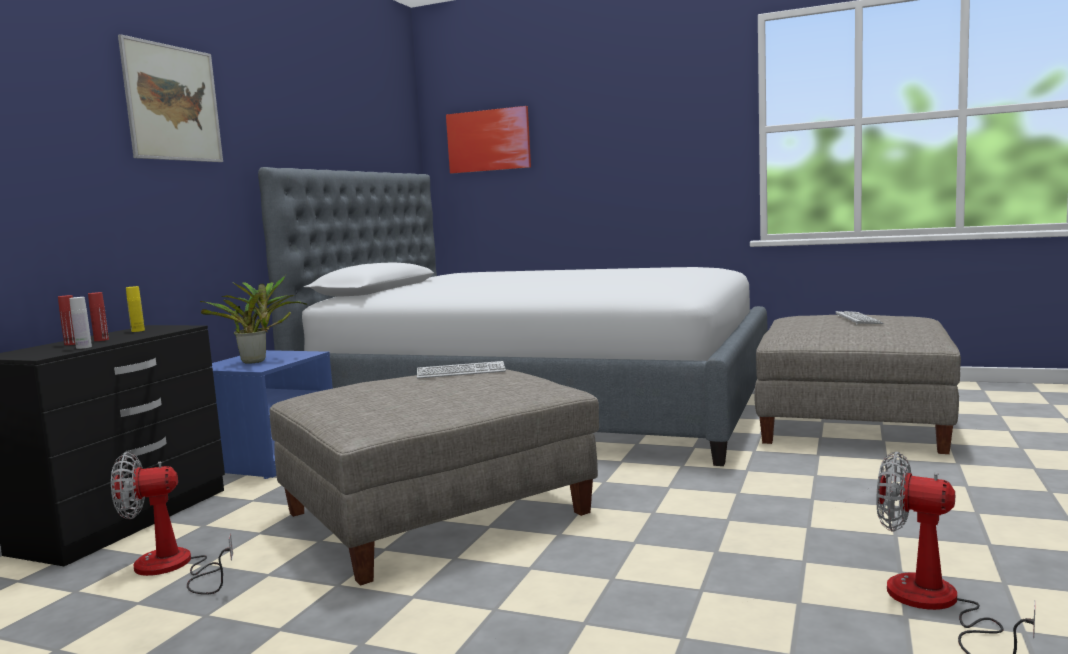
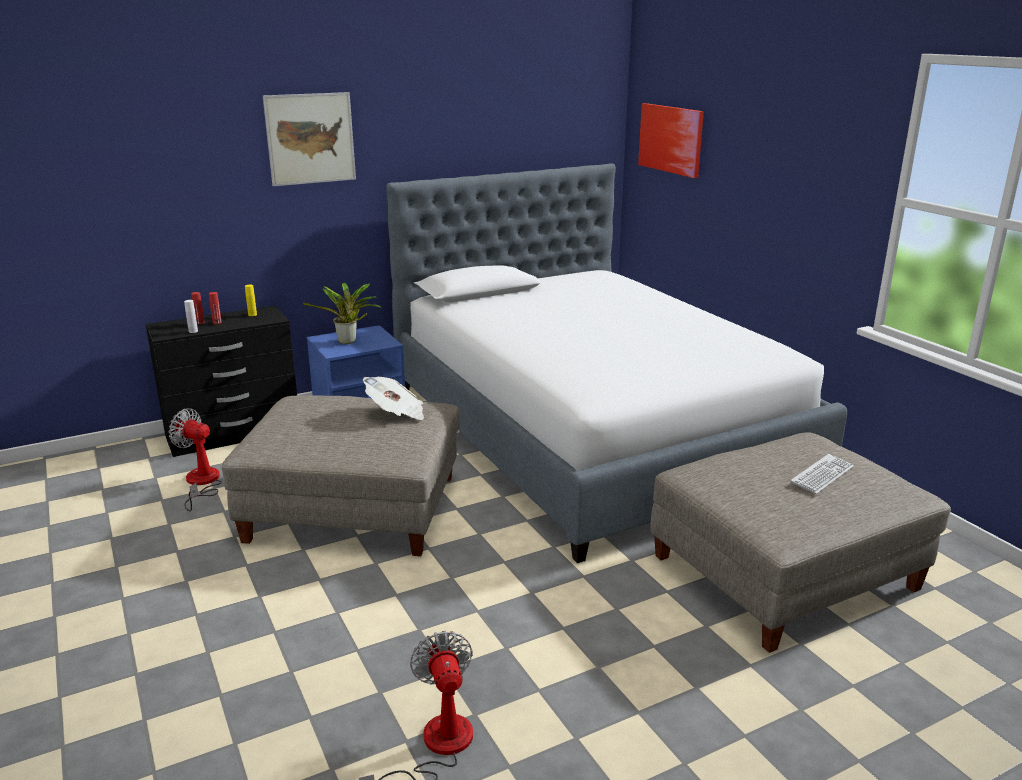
camera: 40 degrees right, 15 degrees up
(461, 372) = (396, 413): keyboard -> newspaper

